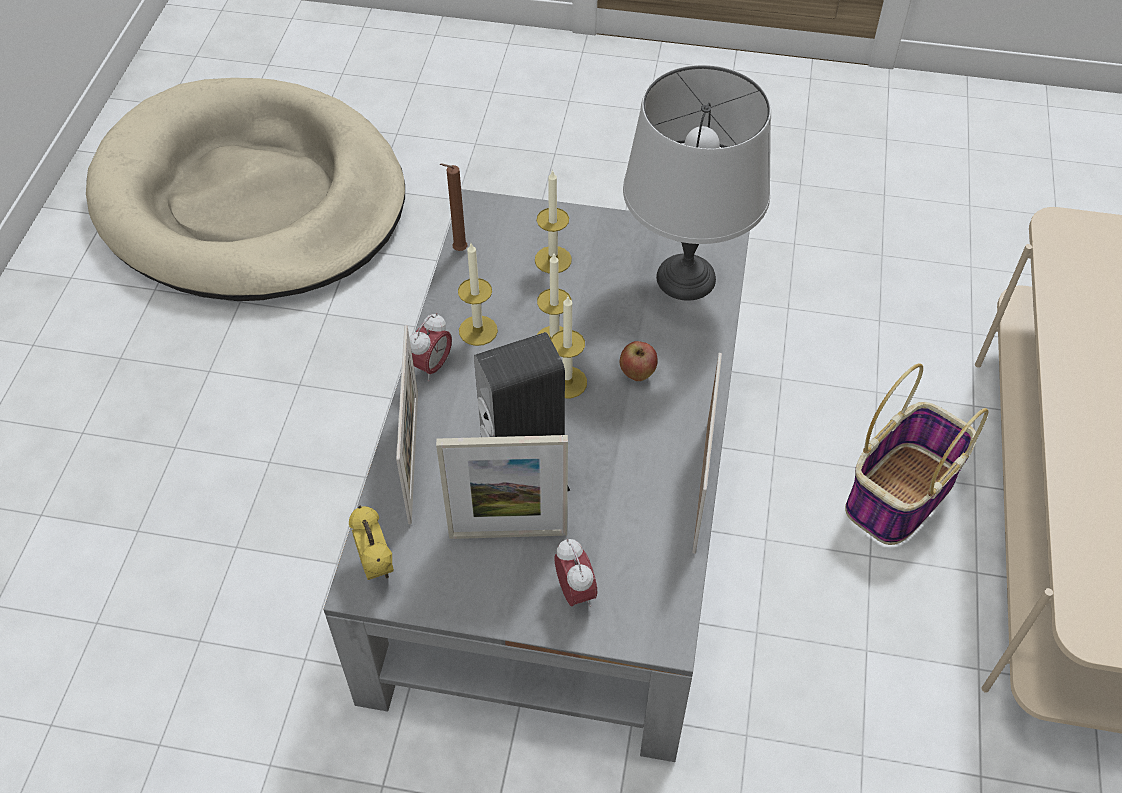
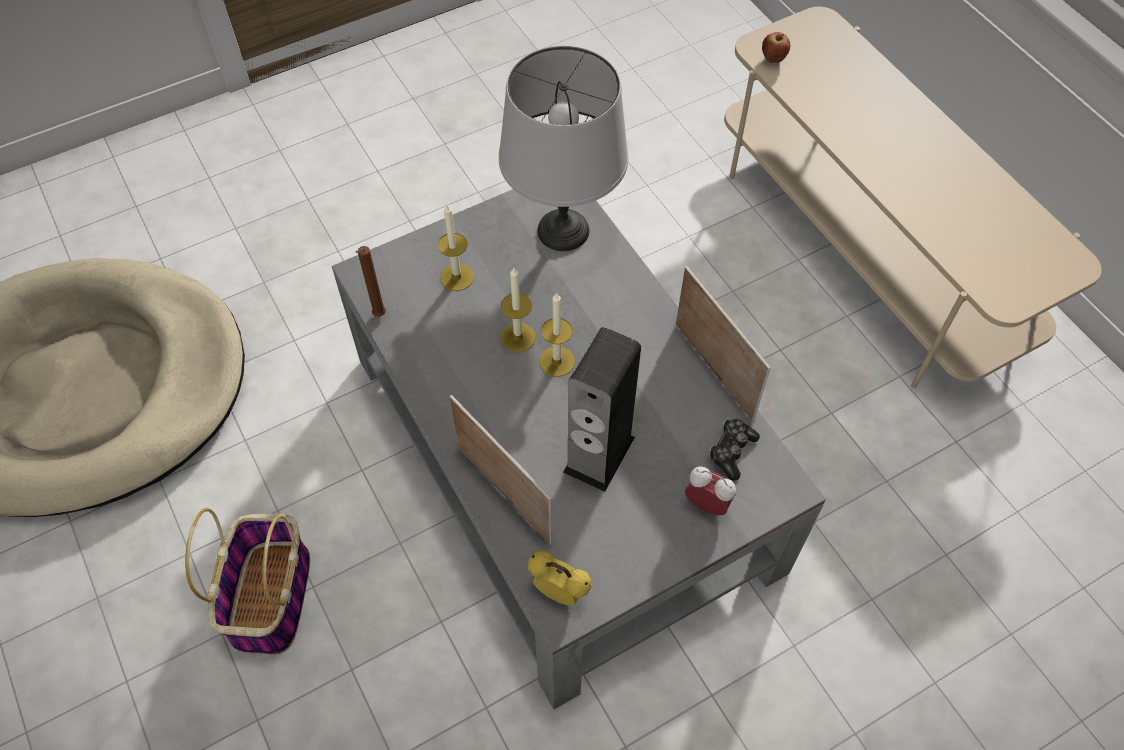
camera: 40 degrees left, 5 degrees up
(431, 366) = (448, 417): alarm clock -> none
(478, 330) = (455, 367): candle -> none
(508, 533) = (624, 498): picture frame -> none
(637, 374) = (598, 322): apple -> apple (773, 59)
(645, 564) = (731, 451): none -> game controller
(900, 492) = (761, 295): basket -> basket (271, 596)

